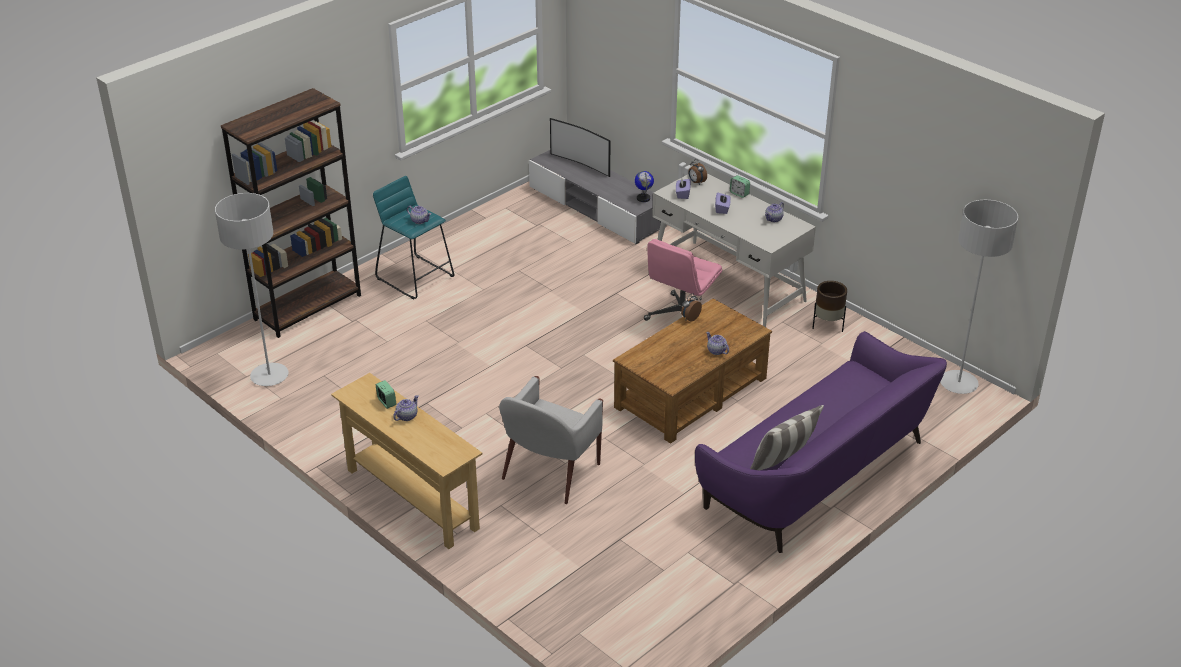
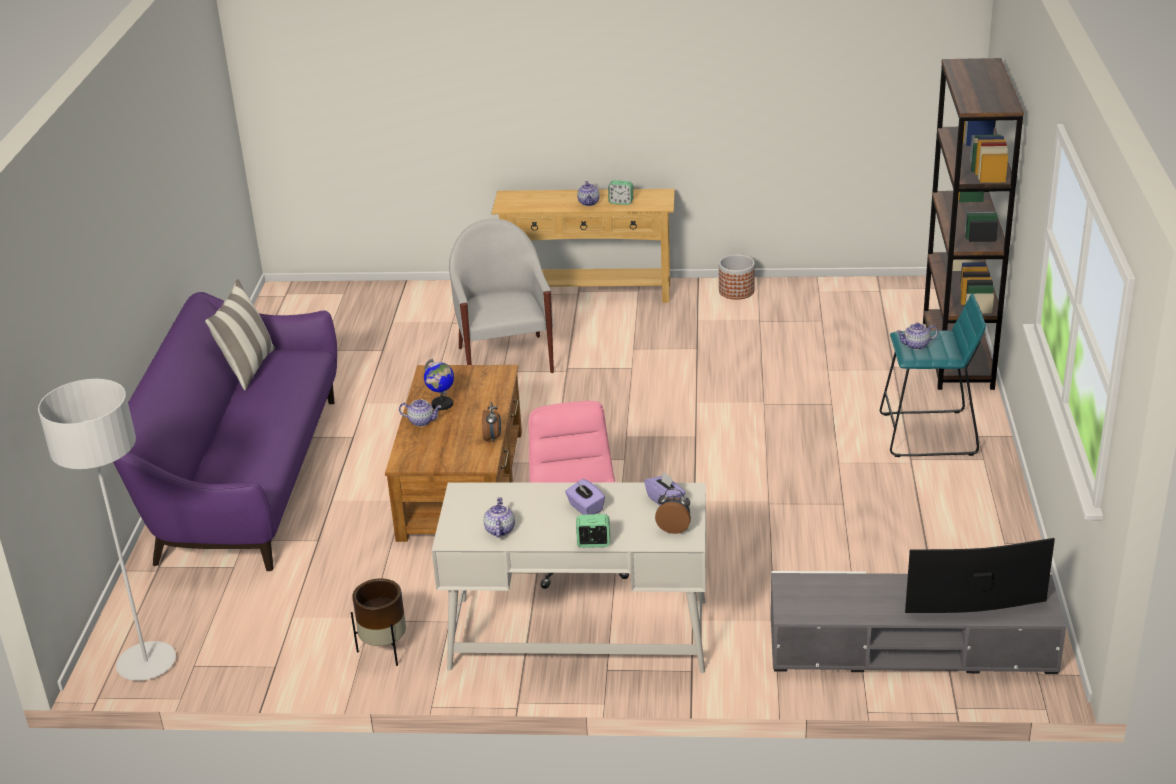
camera: 140 degrees right, 5 degrees down
(269, 376) = (862, 298): grey floor lamp -> none
(323, 433) = (736, 291): none -> planter
(643, 198) = (805, 604): globe -> globe (442, 404)

